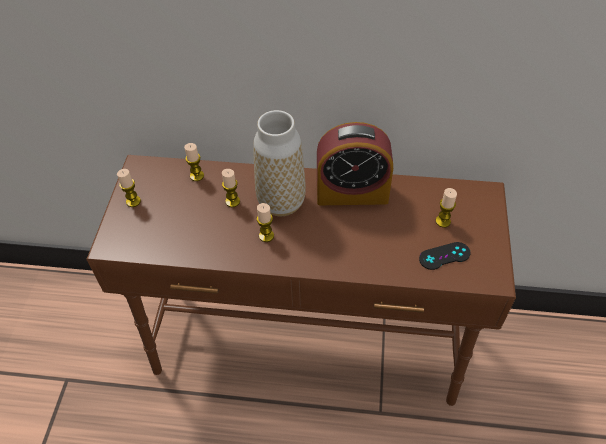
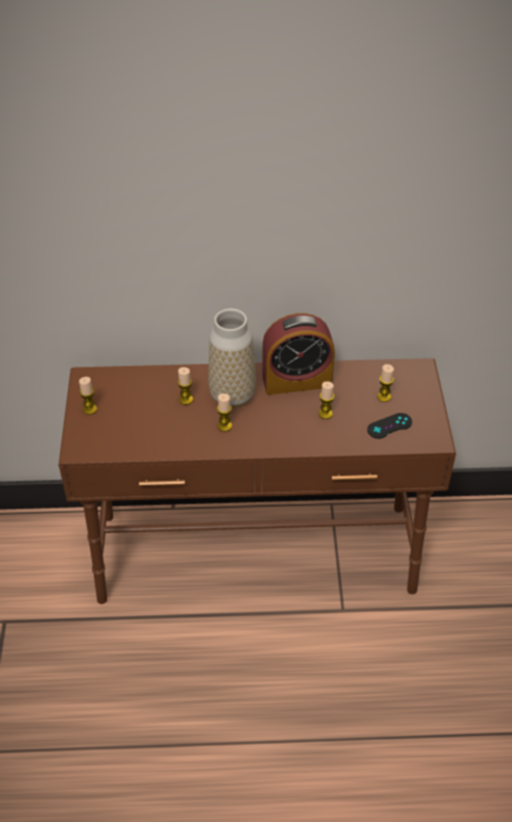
camera: 10 degrees left, 5 degrees down
(197, 176) = (145, 380): candle -> candle (325, 414)

